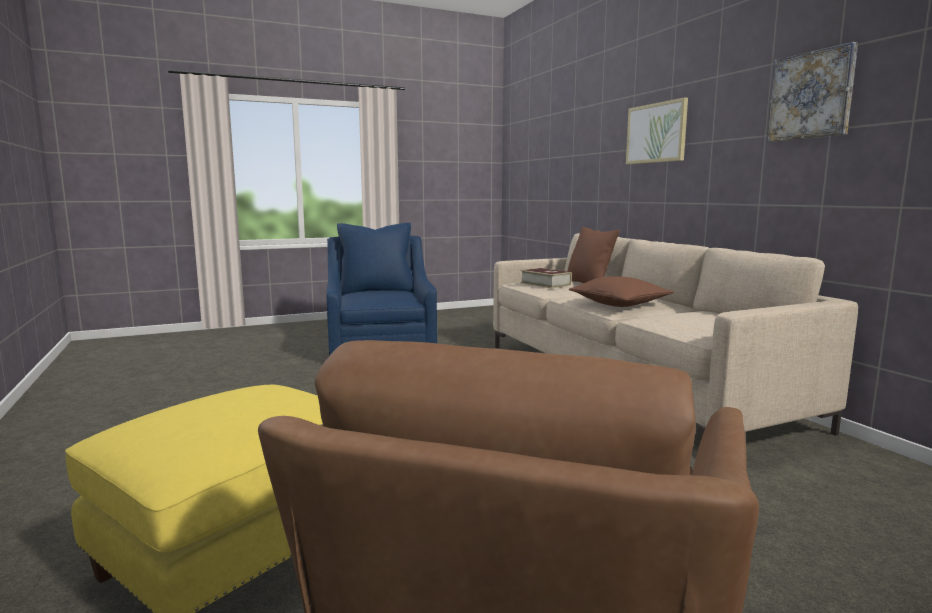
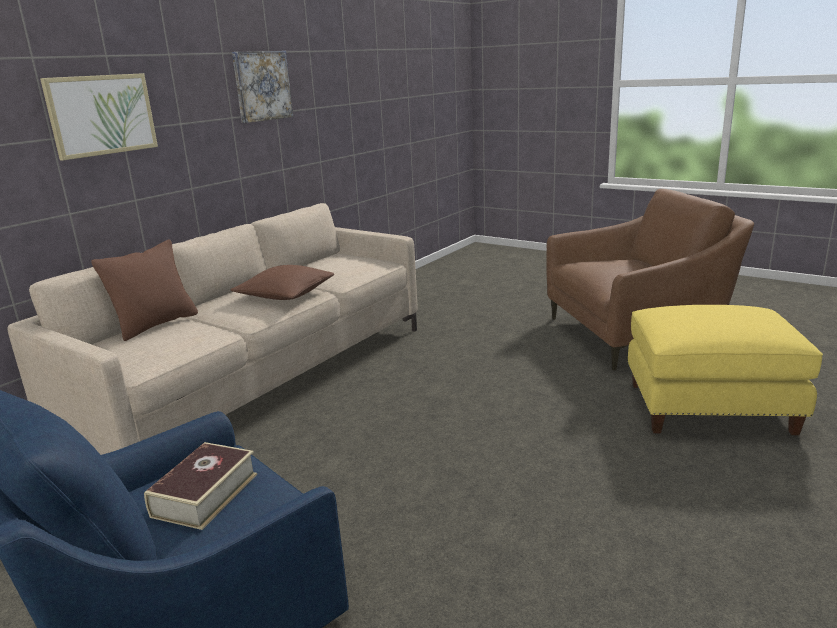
camera: 120 degrees left, 10 degrees up
(545, 284) = (167, 343): book -> book (205, 495)

